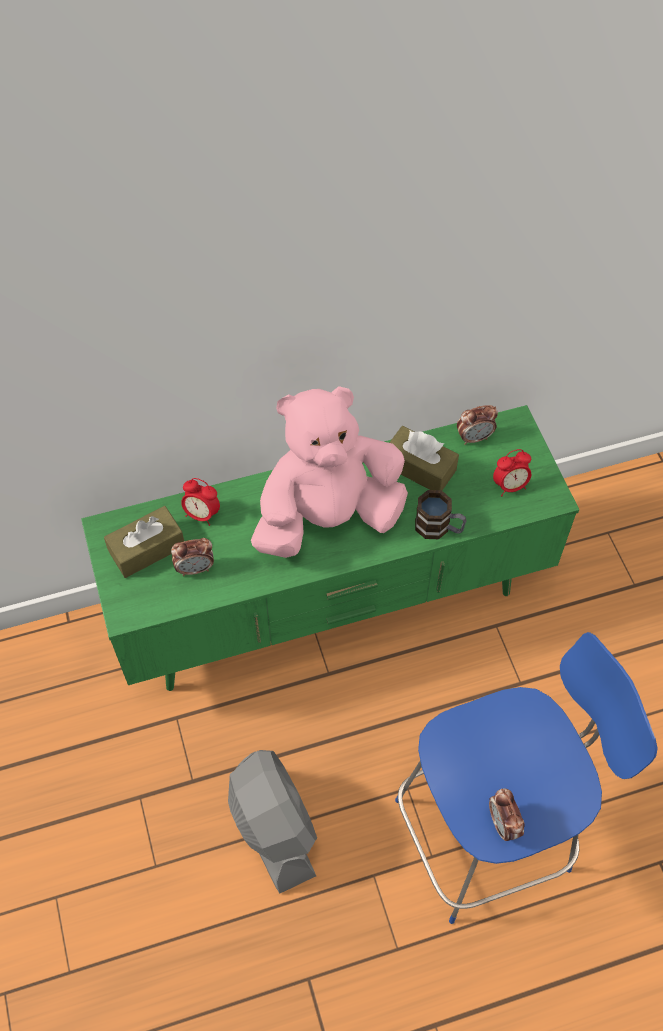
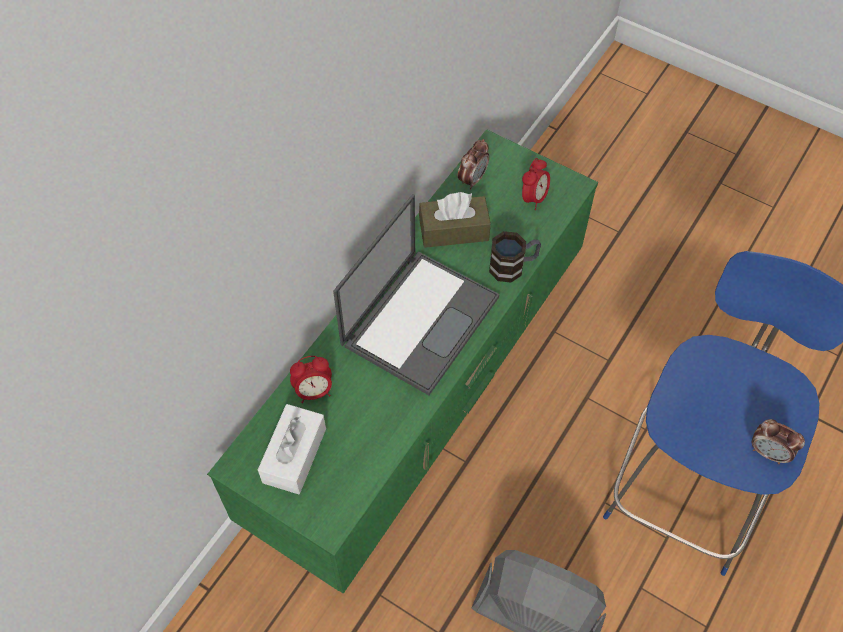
camera: 40 degrees left, 0 degrees up
(147, 549) = (294, 455): brown tissue box -> white tissue box
(195, 568) = (352, 440): alarm clock -> none
(328, 517) = (420, 319): pink plush toy -> laptop

